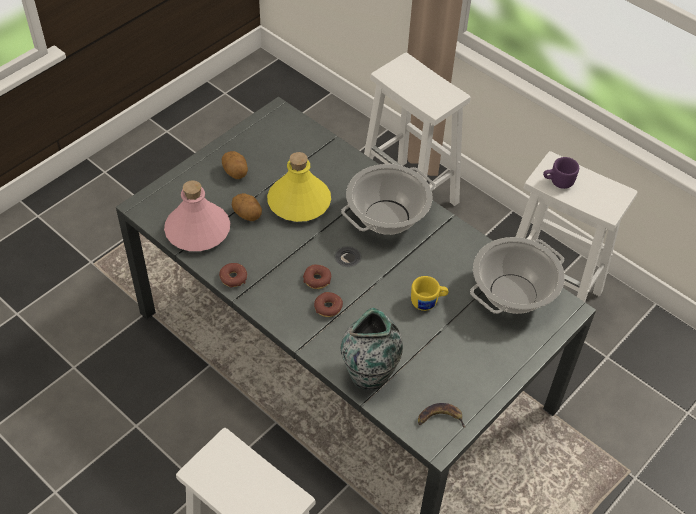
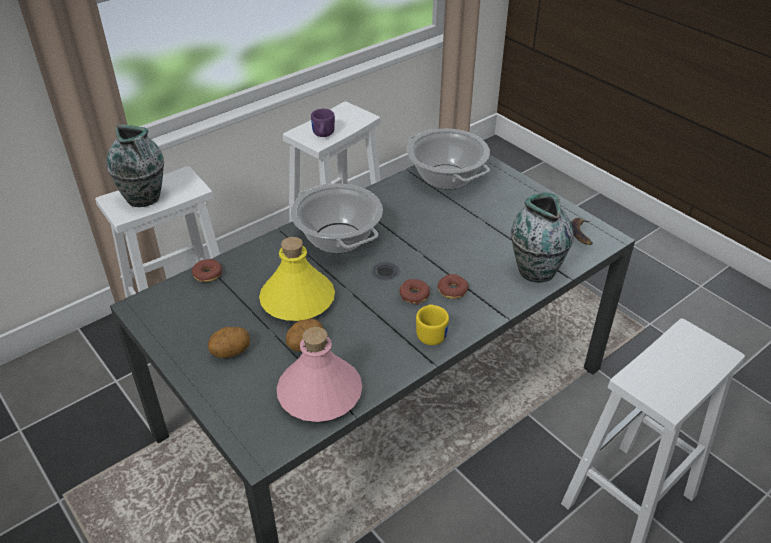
camera: 80 degrees left, 10 degrees down
(233, 278) = (402, 363): donut -> donut (207, 274)
(412, 80) = (144, 198): none -> vase
(428, 302) = (451, 225): yellow mug -> yellow mug (431, 333)

